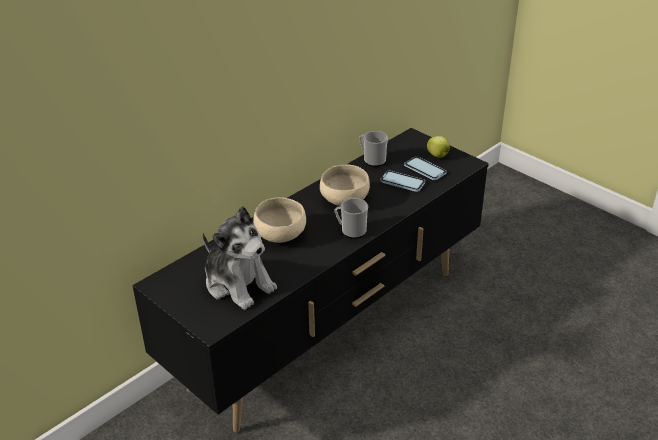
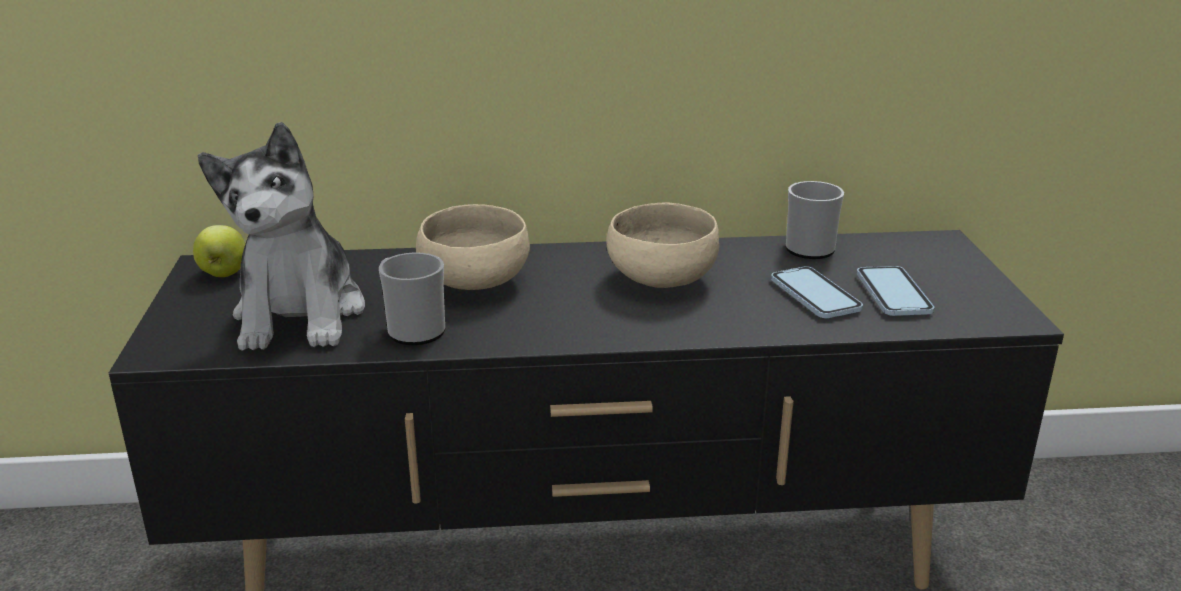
camera: 40 degrees right, 10 degrees down
(351, 231) = (598, 324): mug -> mug (412, 329)
(438, 156) = (956, 284): apple -> apple (224, 274)

